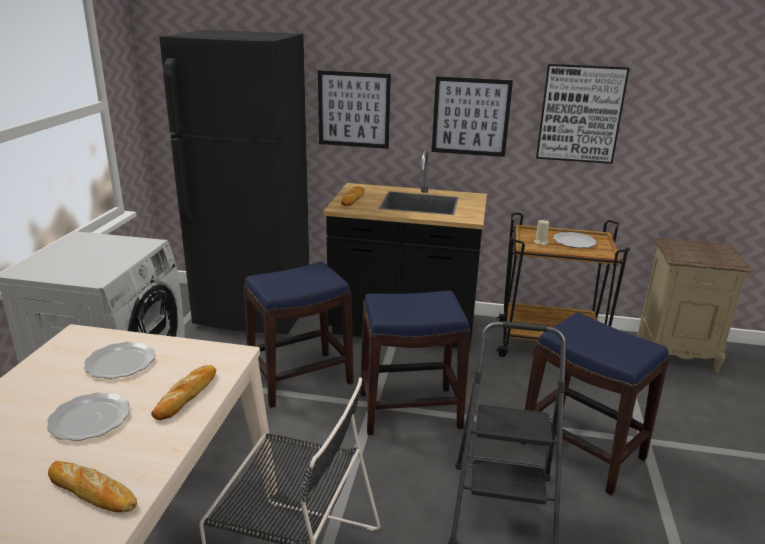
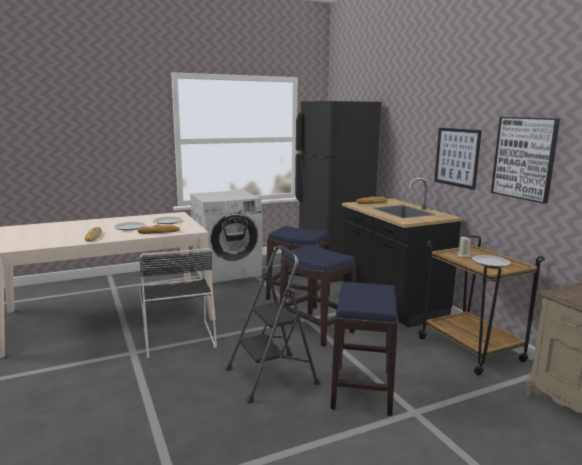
camera: 55 degrees right, 10 degrees down
(354, 109) = (400, 149): picture -> none

